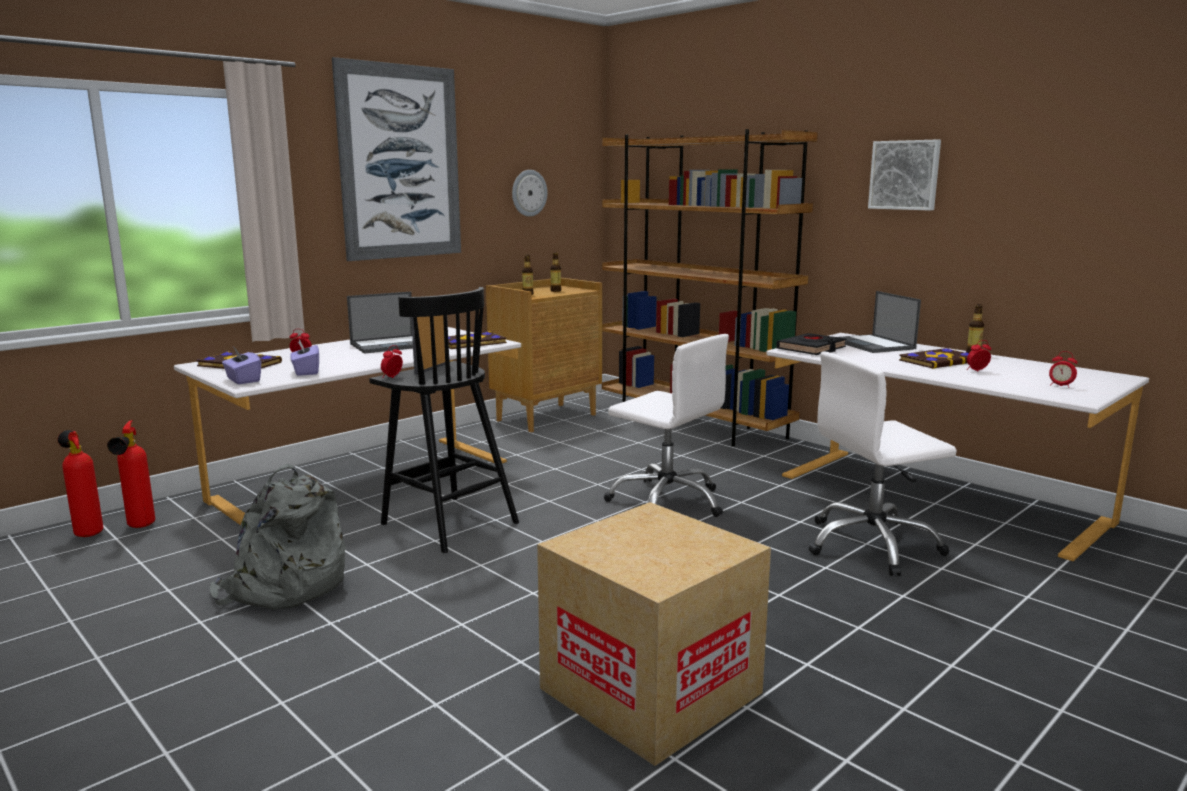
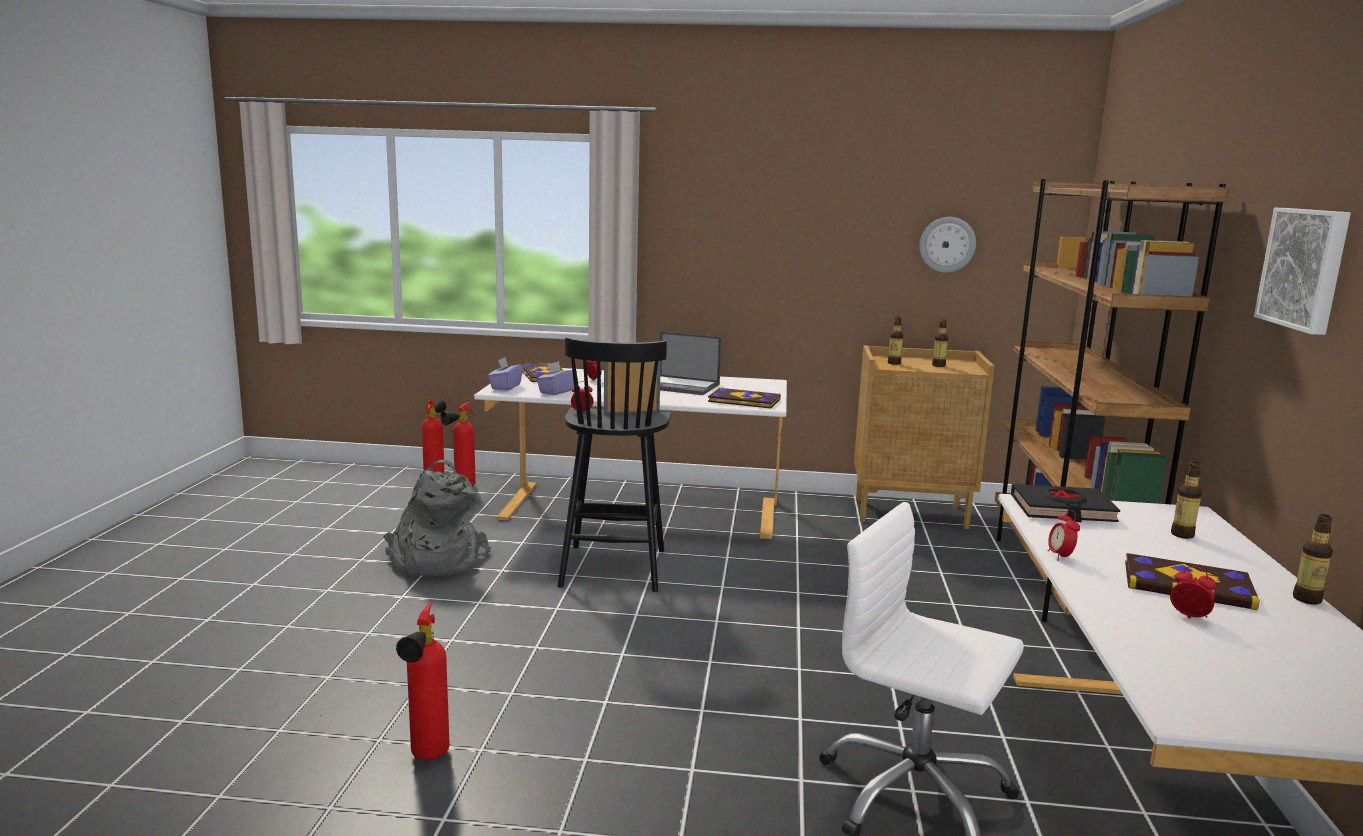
camera: 50 degrees right, 0 degrees up
(400, 162) = (772, 203): picture -> none
(650, 690) = (427, 759): cardboard box -> fire extinguisher
(667, 501) = (818, 637): white office chair -> none
(874, 345) = (1182, 535): laptop -> bottle
(1060, 386) = (1239, 689): alarm clock -> alarm clock (1060, 556)

